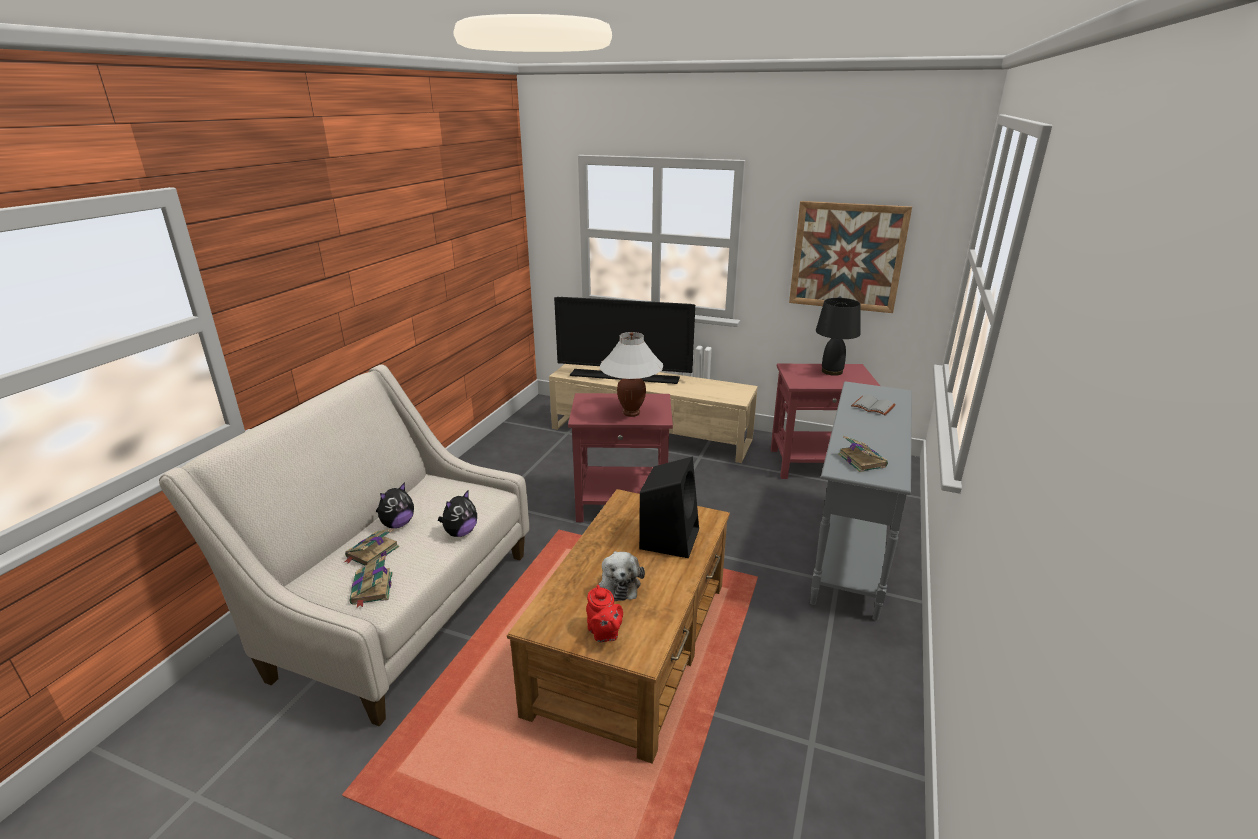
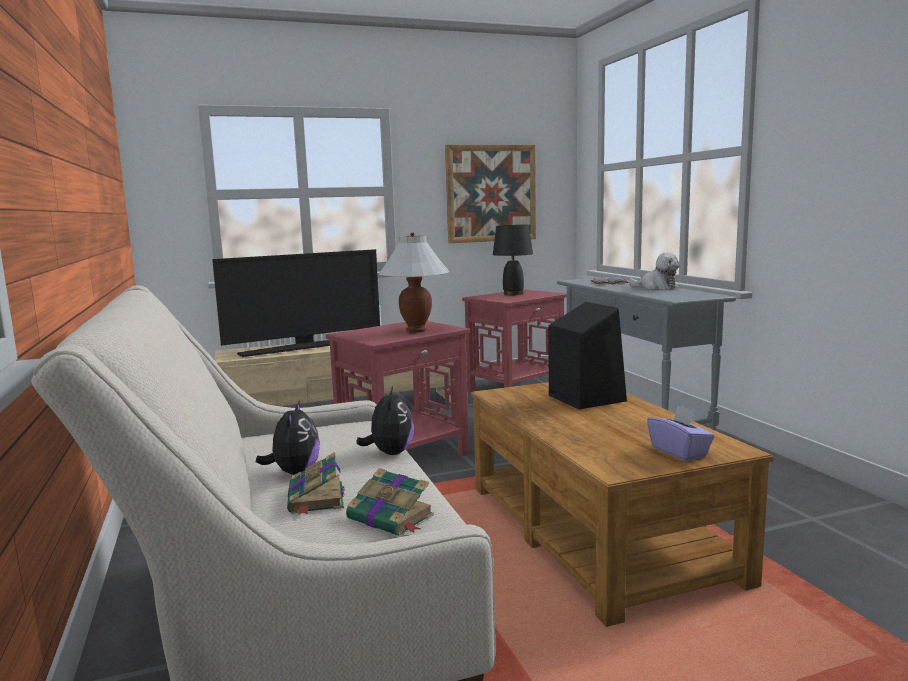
camera: 40 degrees left, 15 degrees down
(604, 634) = (679, 452): red teapot -> purple tissue box
(619, 583) = (615, 428): plush toy -> plush toy (656, 287)
(861, 460) = (673, 294): book -> none

